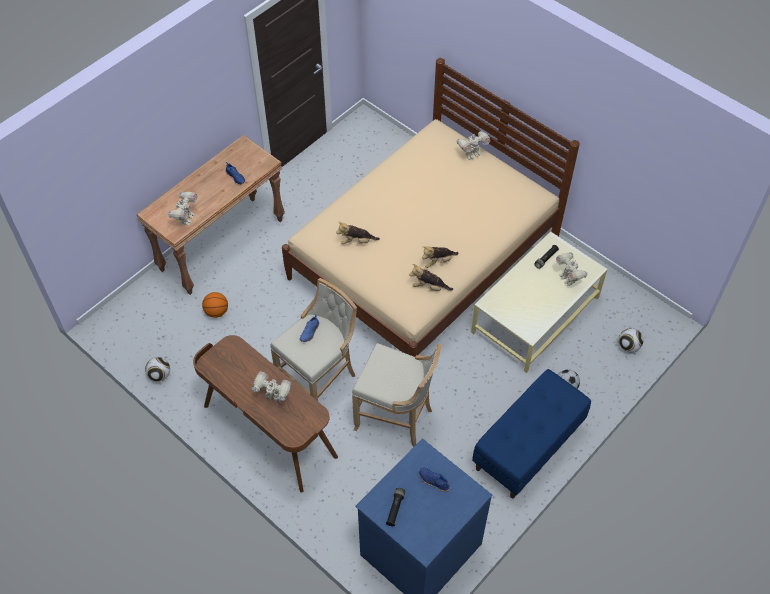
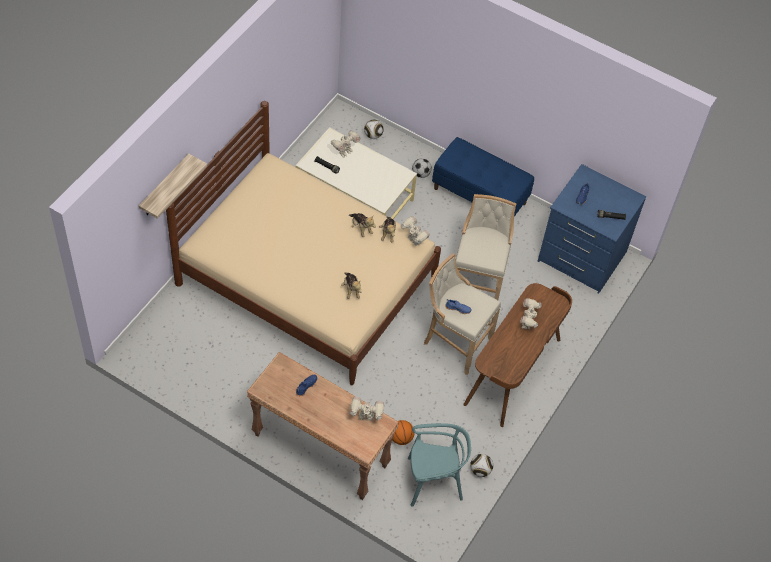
camera: 105 degrees left, 0 degrees up
(161, 332) = (433, 481): none -> turquoise chair
(448, 43) = (164, 186): none -> shelf
(472, 154) = (229, 213): toy robot -> toy robot (413, 241)

